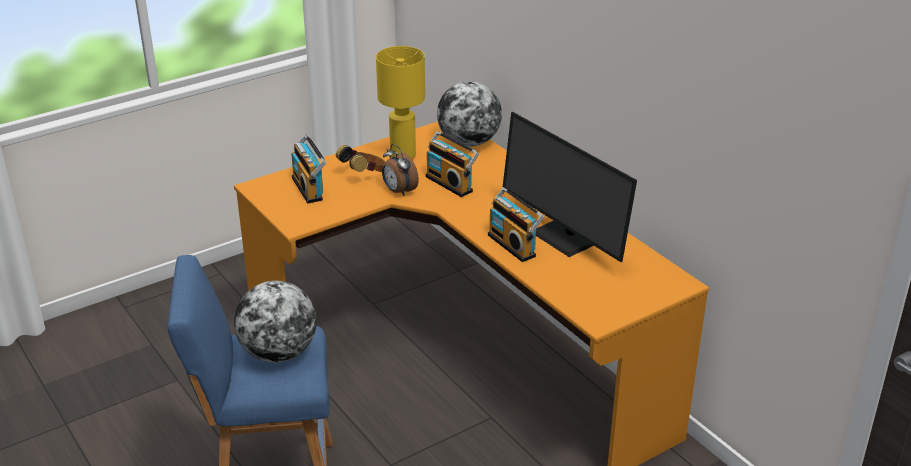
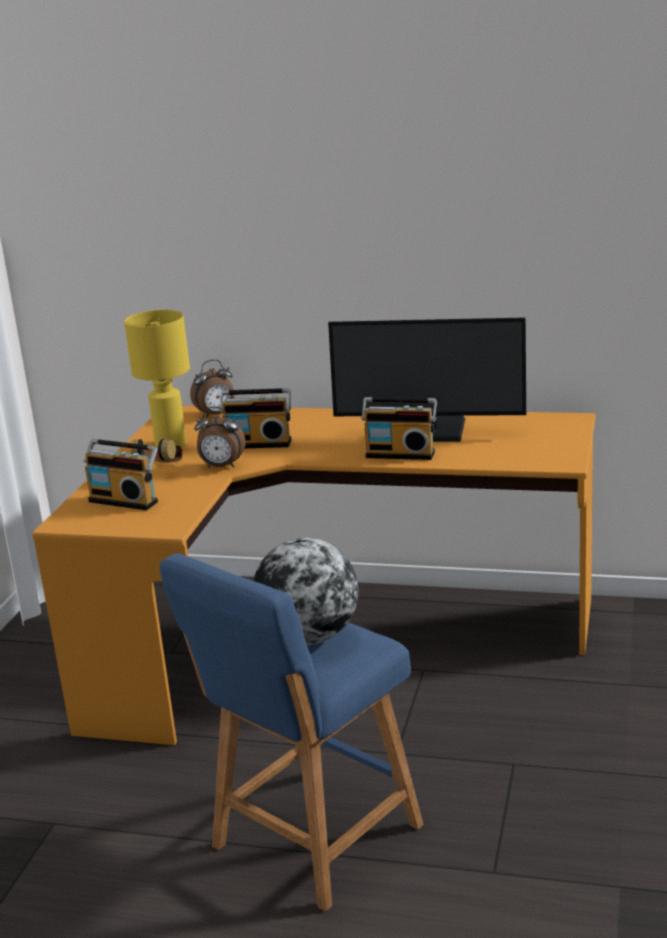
camera: 40 degrees left, 10 degrees down
(469, 142) = (216, 415): globe -> alarm clock

